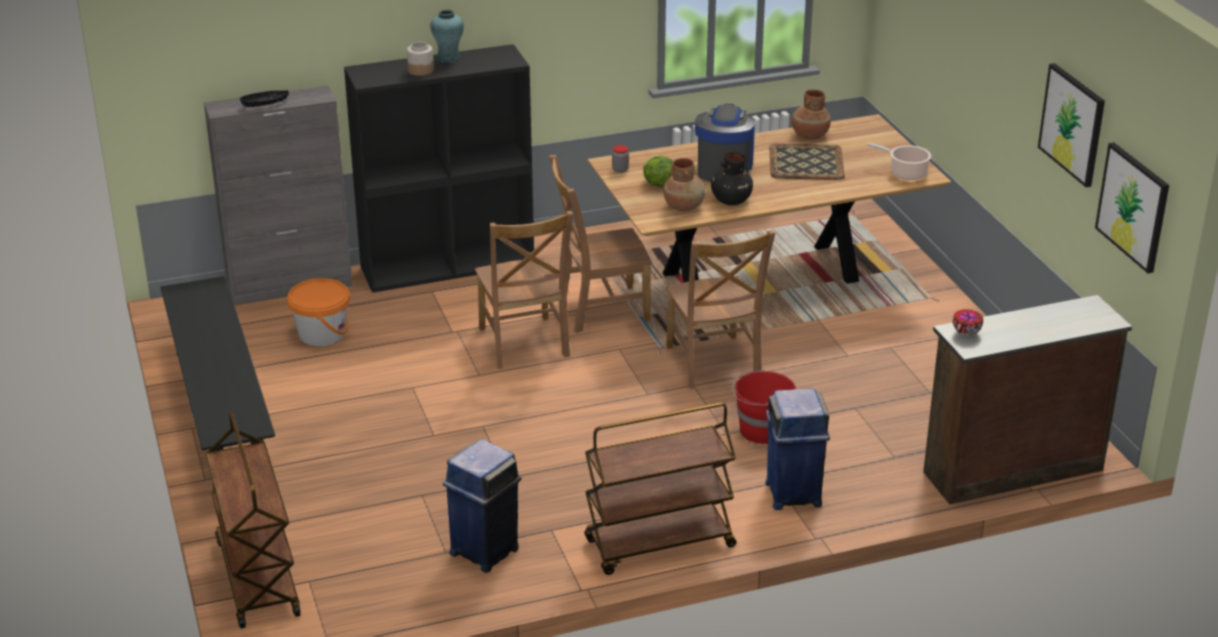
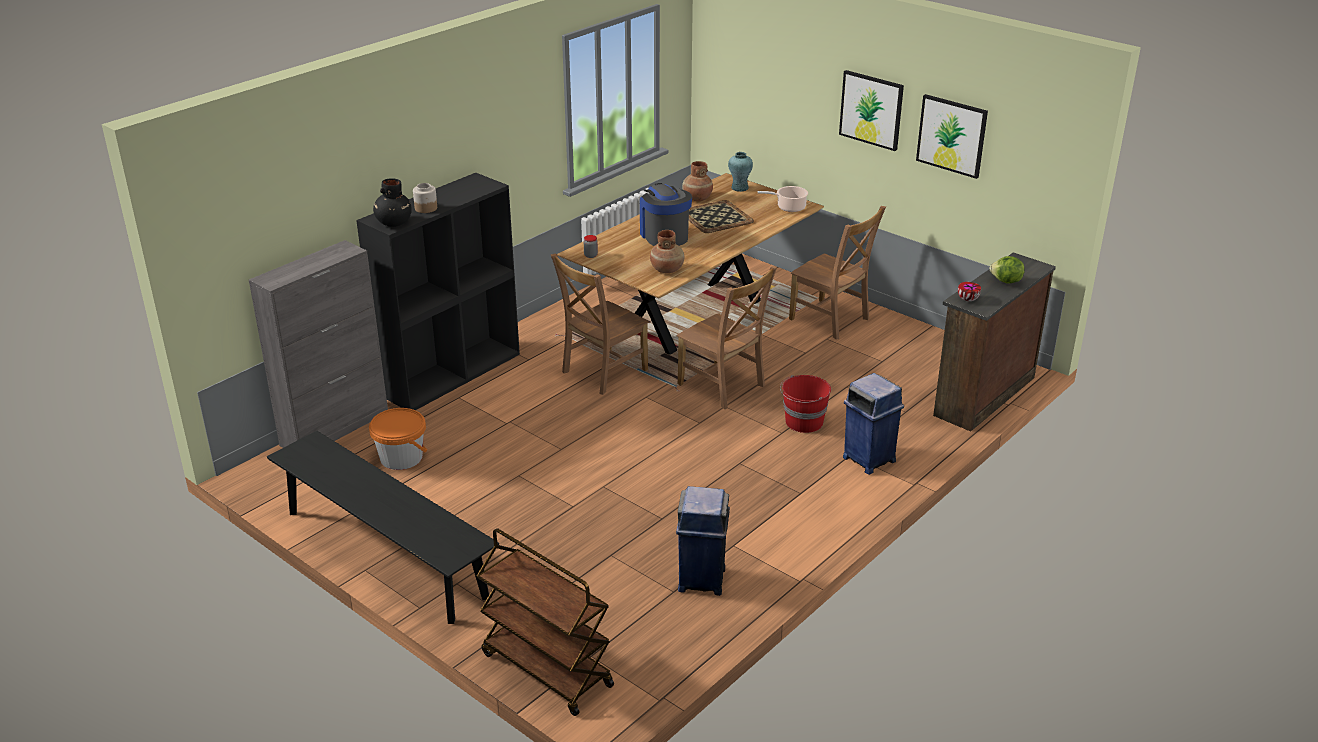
camera: 30 degrees left, 0 degrees up
(265, 103) = (307, 267): black bowl -> none
(448, 58) = (436, 194): turquoise vase -> turquoise vase (739, 188)
(524, 344) = (572, 415): brown chair -> brown chair (831, 320)
(658, 184) = (630, 259): lettuce -> lettuce (1006, 282)
(659, 545) = (818, 527): brown cart -> none
(730, 200) = (694, 256): black vase -> black vase (393, 223)
(1133, 206) = (1029, 182): picture -> picture (871, 110)

